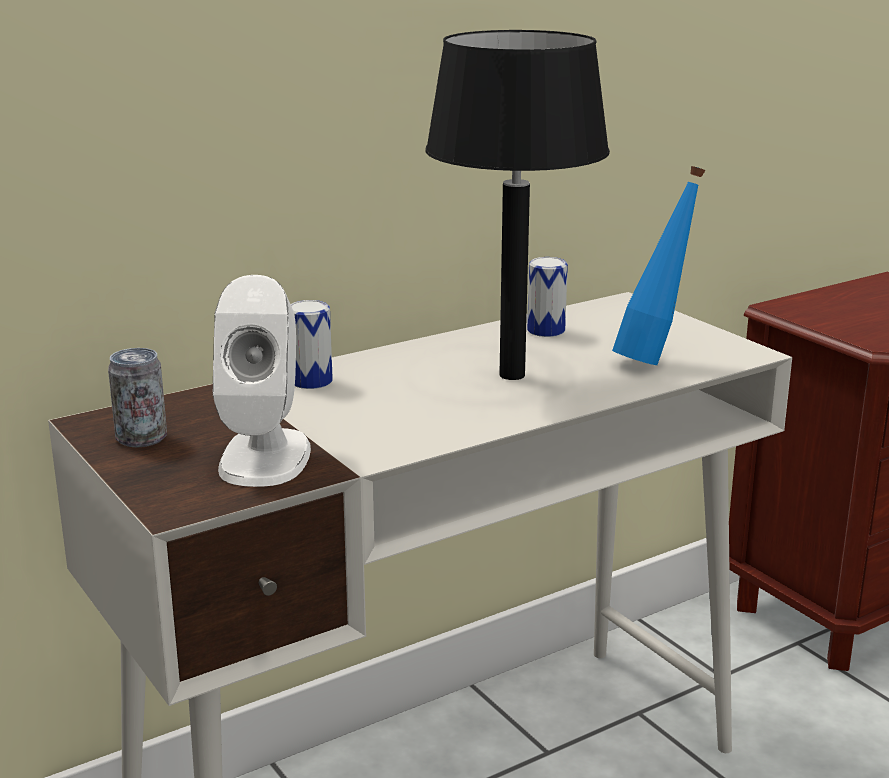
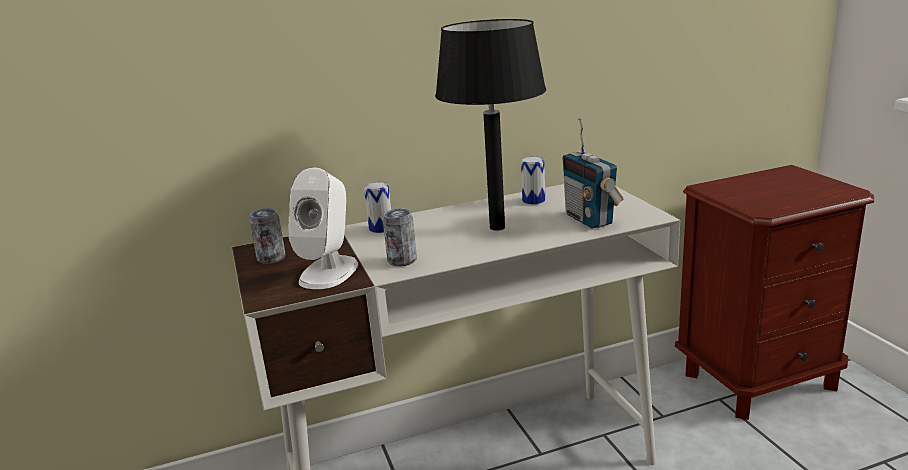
camera: 15 degrees right, 0 degrees up
(383, 434) = (402, 261): none -> can
(654, 359) = (589, 219): blue bottle -> radio

